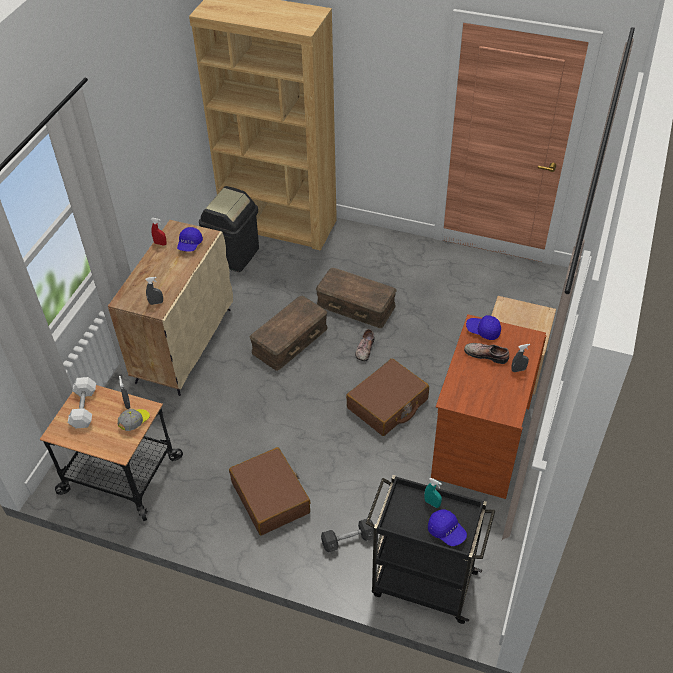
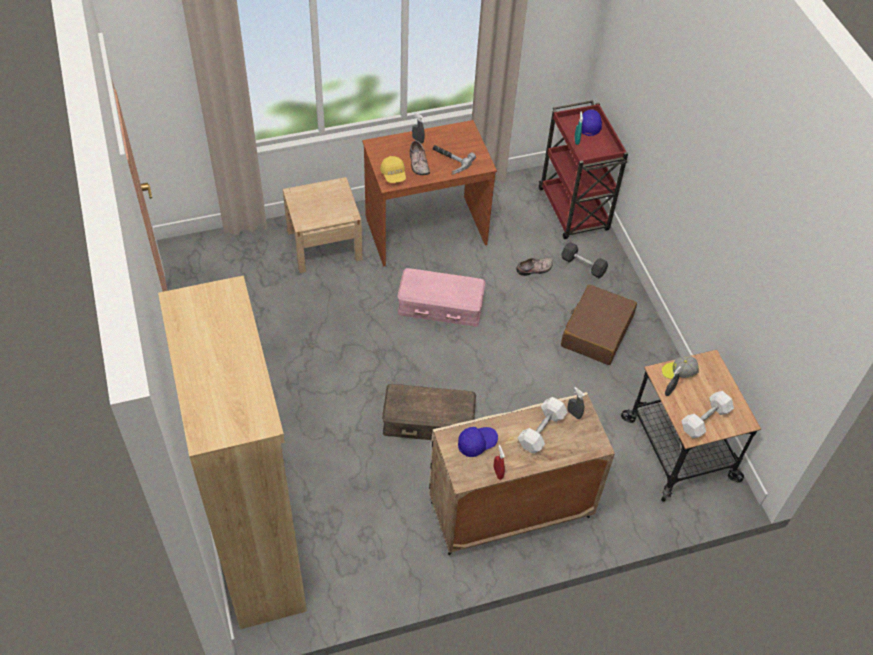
camera: 130 degrees left, 5 degrees up
(163, 279) = (541, 430): none -> white dumbbell
(233, 255) = (347, 560): black trash can -> none
(356, 305) = (338, 394): brown storage box -> none
(364, 349) = (391, 356): shoe -> shoe (535, 269)
(387, 404) = (440, 306): brown suitcase -> pink storage box
(422, 583) = (574, 211): black cart -> red cart
(474, 378) = (449, 160): none -> hammer
(483, 331) = (393, 175): blue cap -> yellow cap

